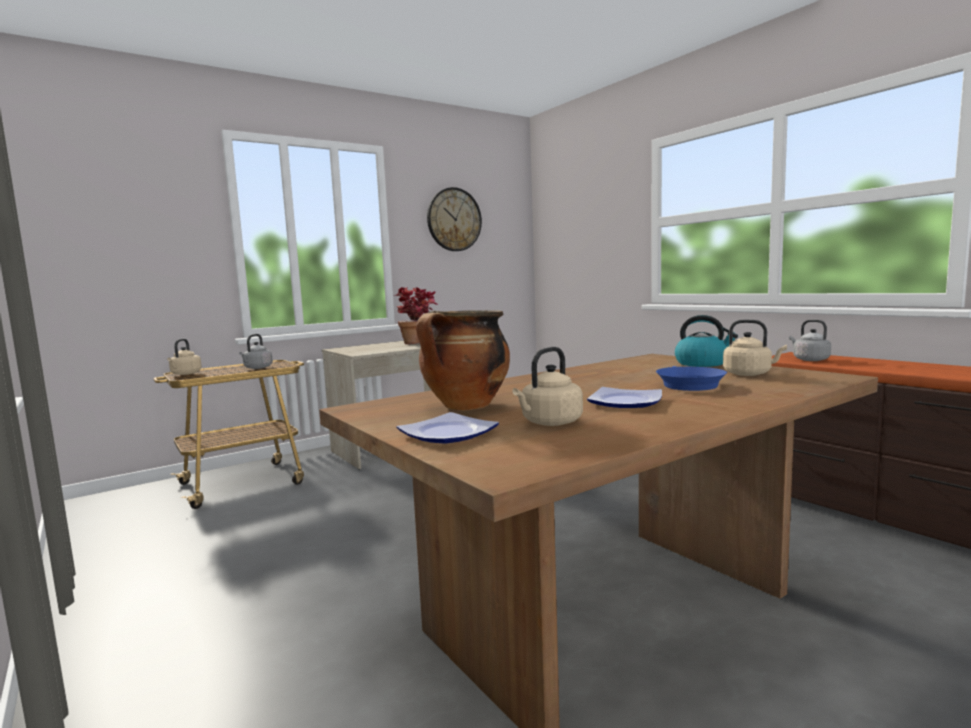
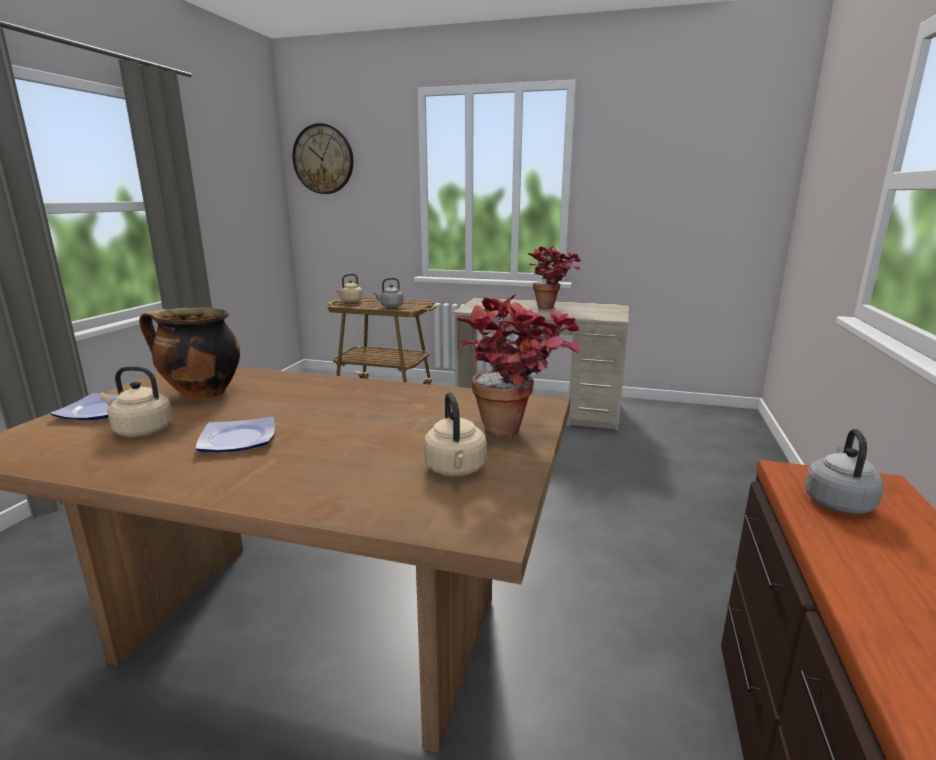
camera: 50 degrees right, 10 degrees up
(454, 219) = (662, 163): wall clock -> wall clock (323, 159)
(688, 384) = (354, 449): blue frying pan -> none
(702, 363) = (515, 433): kettle -> potted plant

